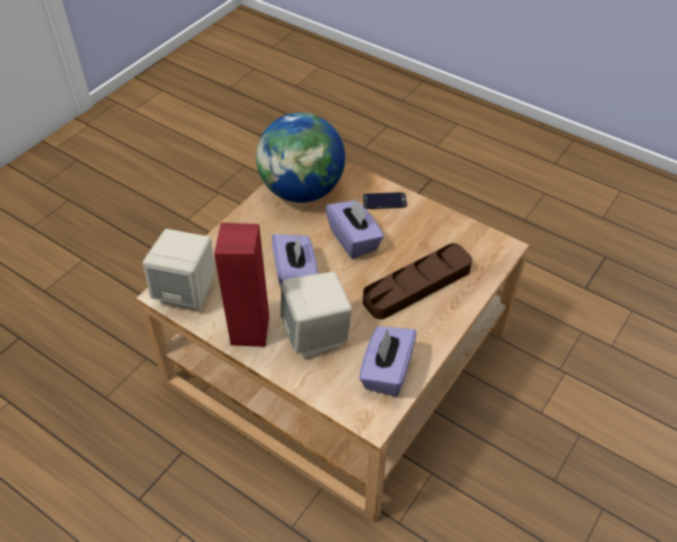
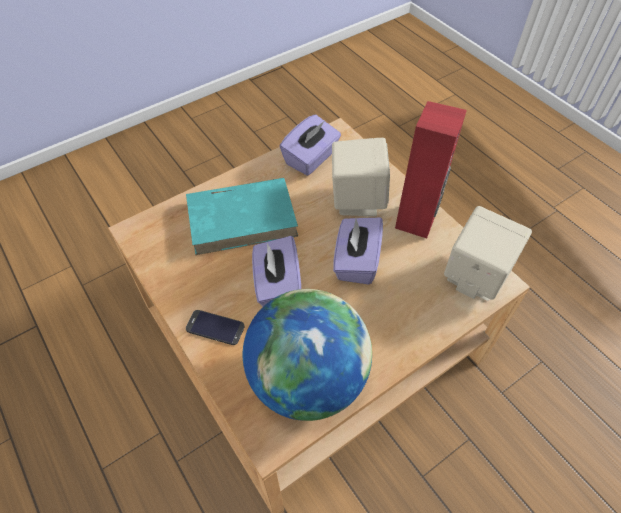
camera: 160 degrees left, 5 degrees up
(417, 285) = (243, 218): brown tray -> turquoise book

